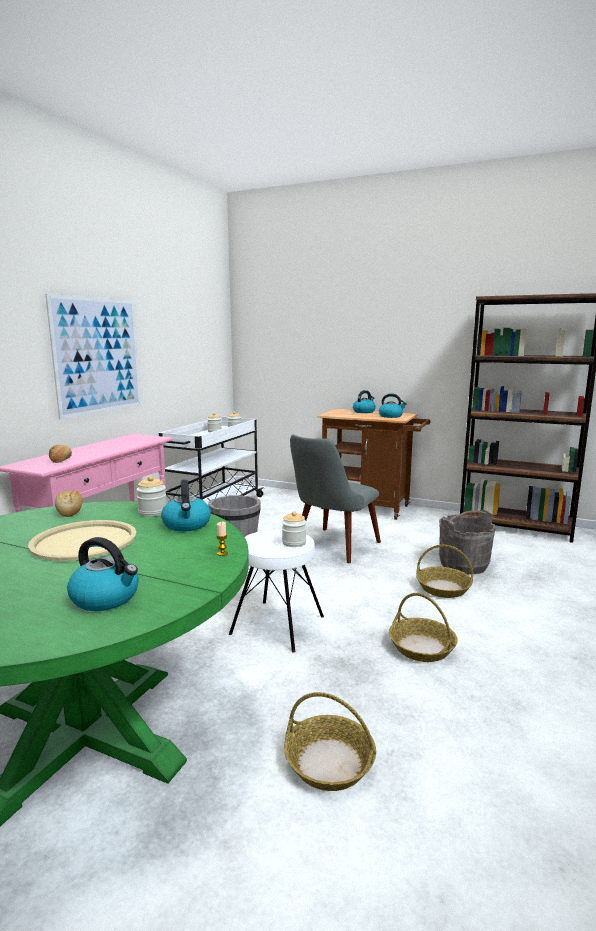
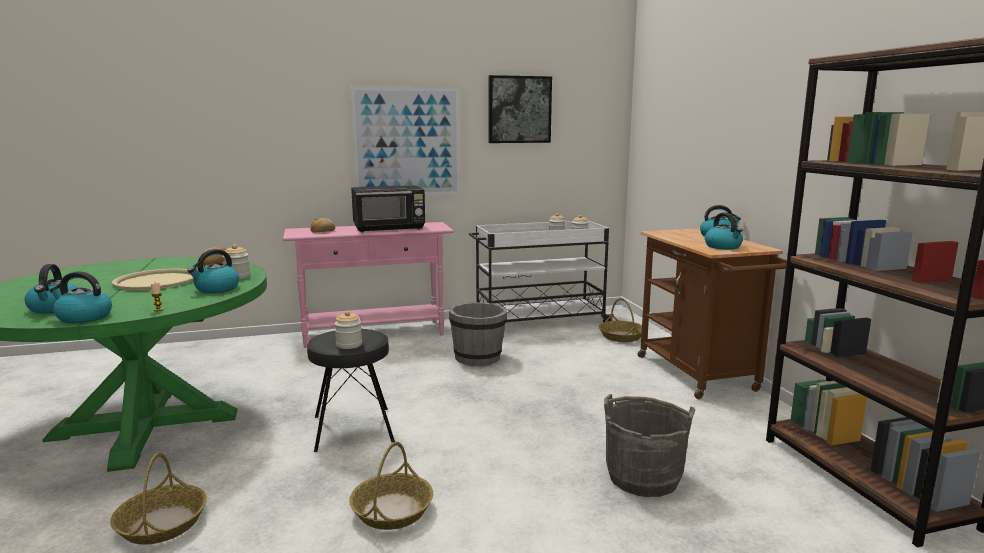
camera: 50 degrees right, 0 degrees up
(115, 446) = (389, 228): none -> black microwave
(172, 322) = (519, 109): none -> picture
(186, 587) = (83, 317): none -> kettle
(278, 624) = (353, 429): white stool -> black stool
(331, 548) = (546, 395): grey chair -> none
(443, 588) = (551, 483): basket -> basket (621, 336)

